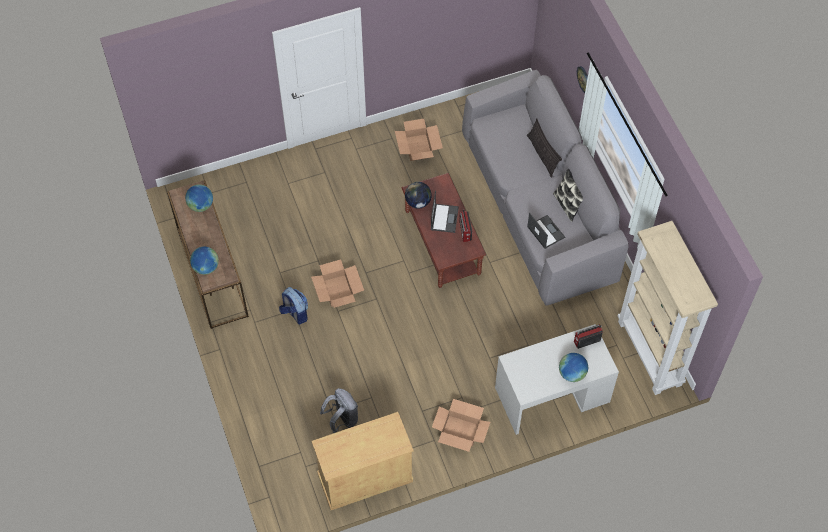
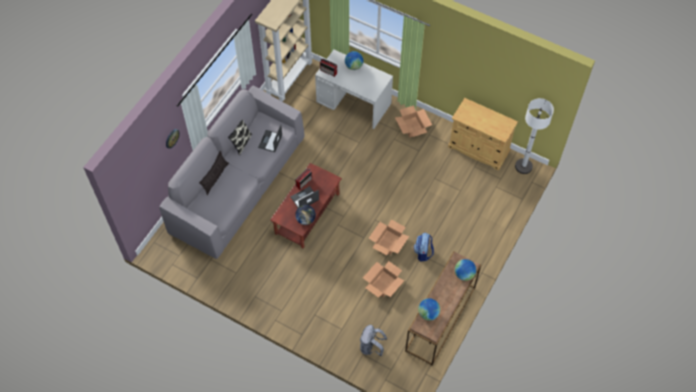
camera: 130 degrees left, 0 degrees up
(296, 506) = (523, 166): none -> white floor lamp
(342, 419) = (459, 182): grey backpack -> grey backpack (371, 347)
(418, 147) = (249, 276): cardboard box -> cardboard box (383, 284)

